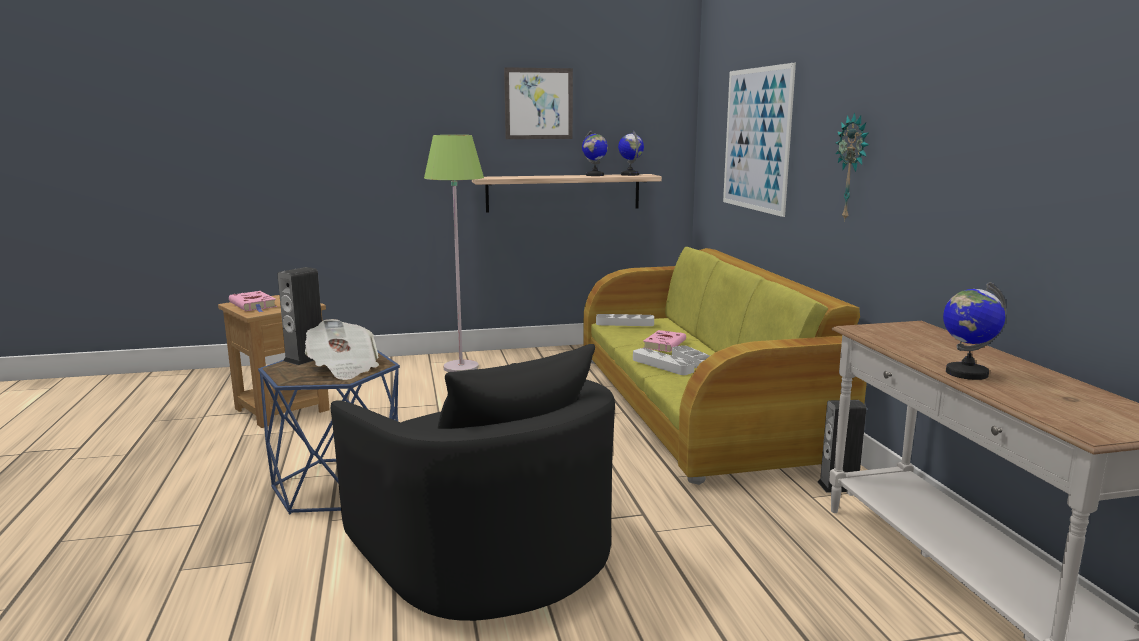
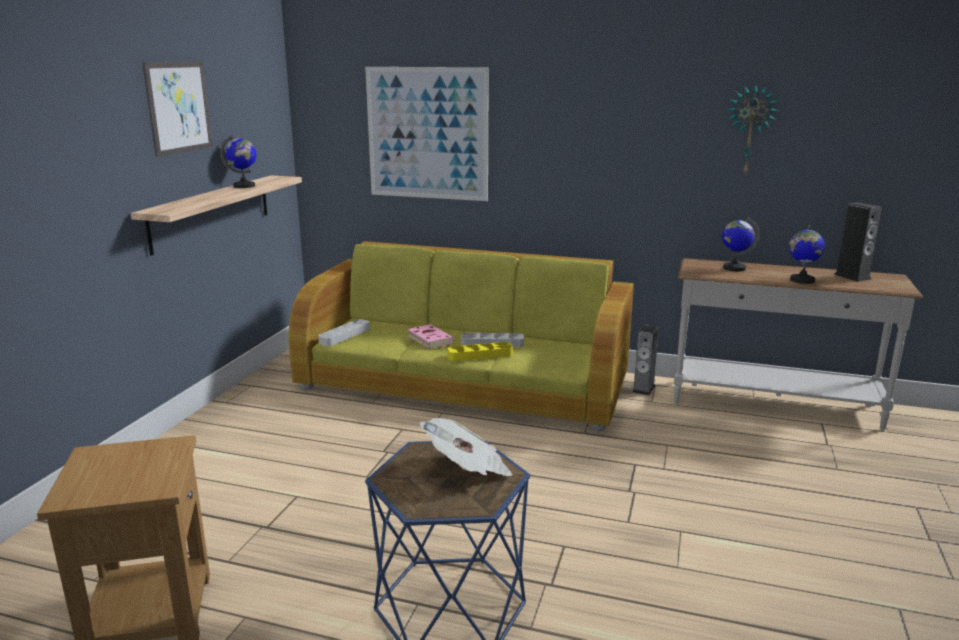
camera: 60 degrees left, 5 degrees up
(254, 305) = (107, 484): pink book -> none
(305, 358) = (401, 486): speaker -> speaker (852, 276)
(461, 367) = (204, 455): green floor lamp -> none
(484, 551) = (651, 549): black armchair -> none
(630, 175) = (267, 180): globe -> globe (734, 268)
(662, 365) = (480, 355): grey tray -> yellow tray
(853, 167) = (586, 156): wall clock -> wall clock (750, 130)

